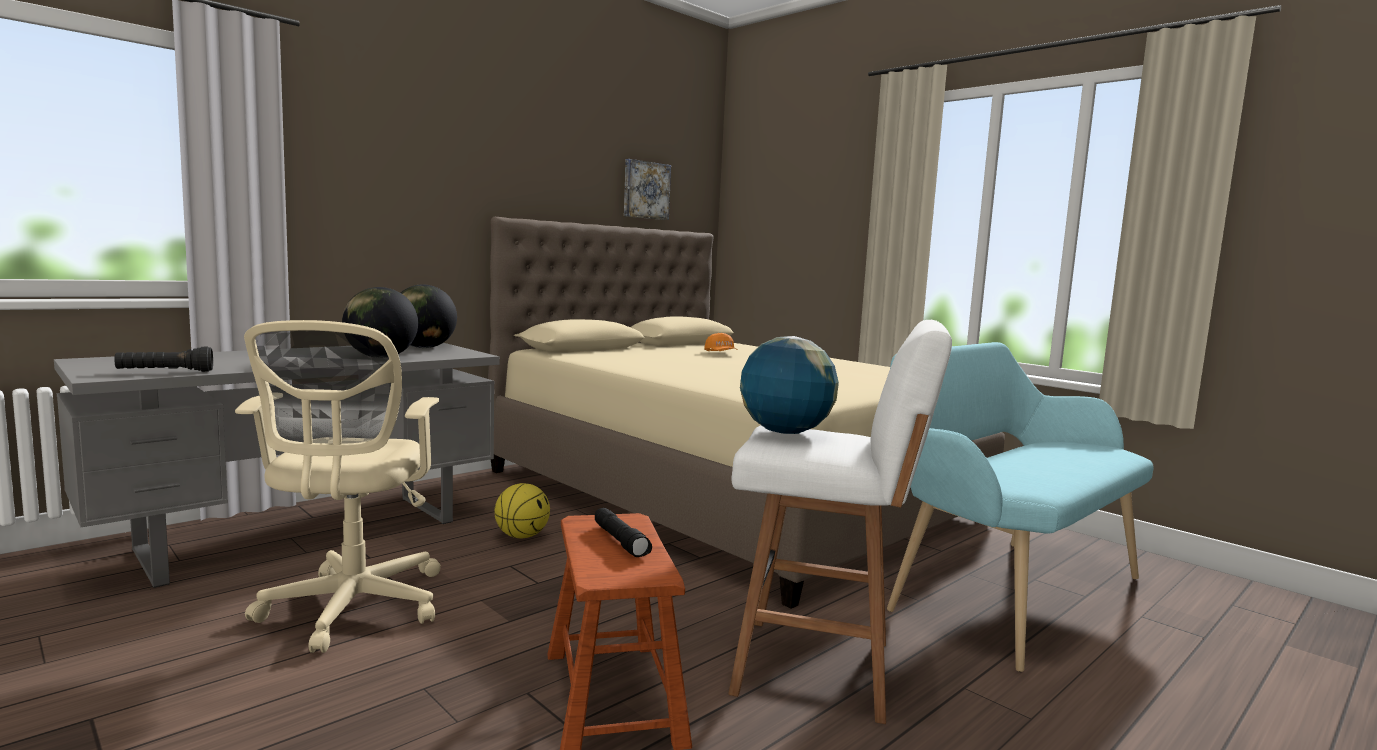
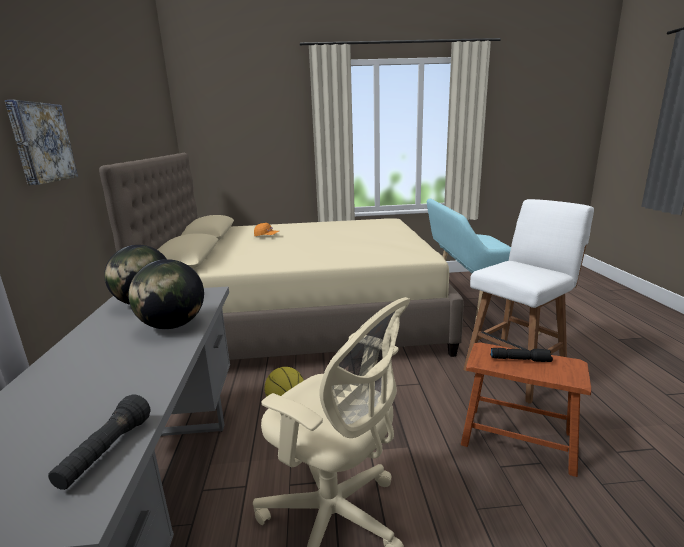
camera: 50 degrees left, 10 degrees up
(645, 190) = (151, 124): picture -> picture (40, 143)
(785, 432) = (509, 271): globe -> none

